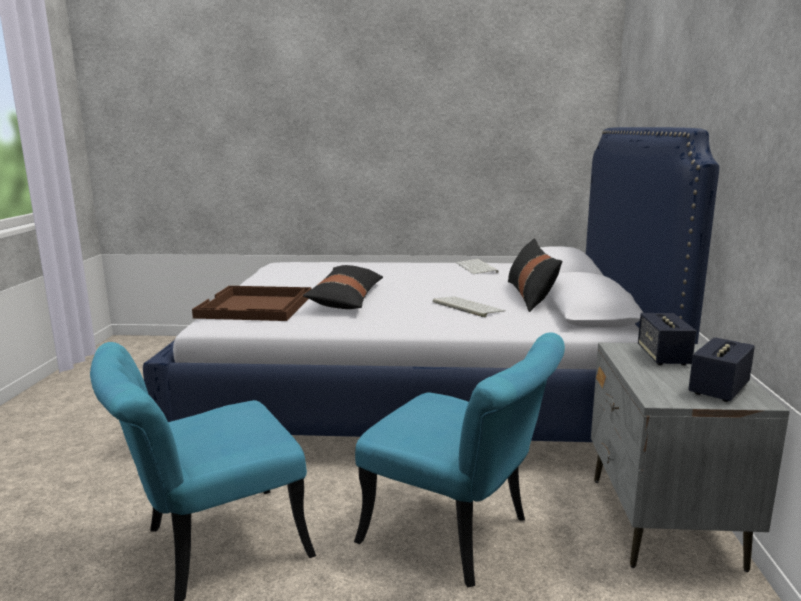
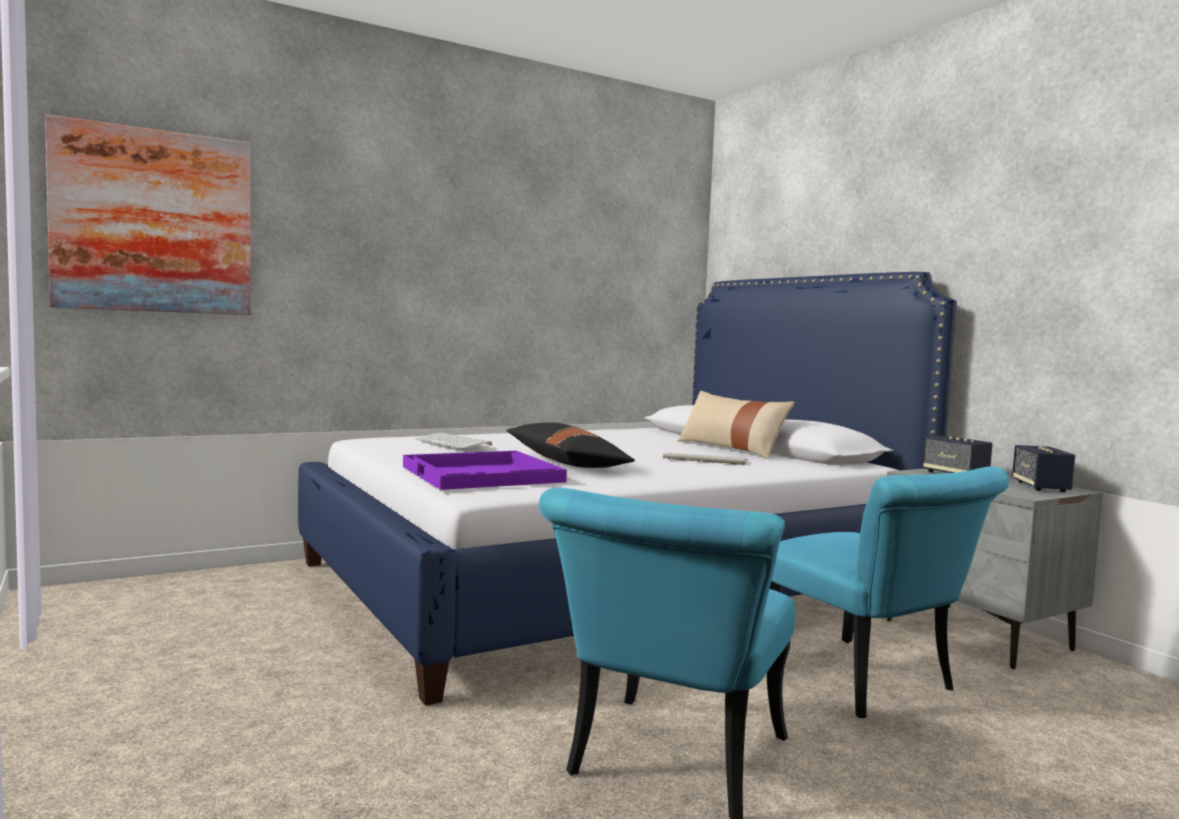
camera: 35 degrees left, 10 degrees down
(160, 119) = (154, 221): none -> picture
(256, 306) = (483, 474): brown tray -> purple tray
(460, 535) = (868, 684): turquoise chair -> turquoise chair turned 60 degrees clockwise
(477, 268) = (613, 432): keyboard -> keyboard (454, 442)
(530, 295) = (731, 449): black pillow -> beige pillow

